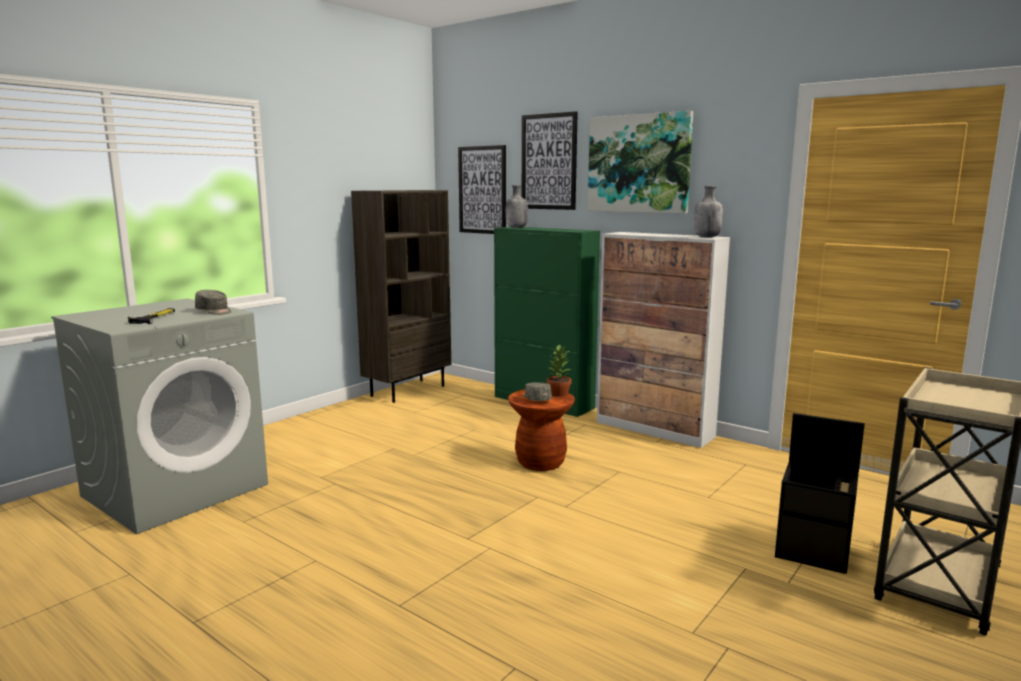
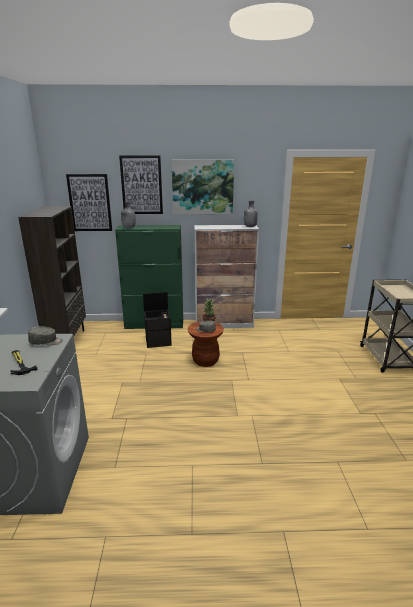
camera: 40 degrees left, 10 degrees up
(814, 552) = (346, 361): black storage box -> black storage box (159, 341)

